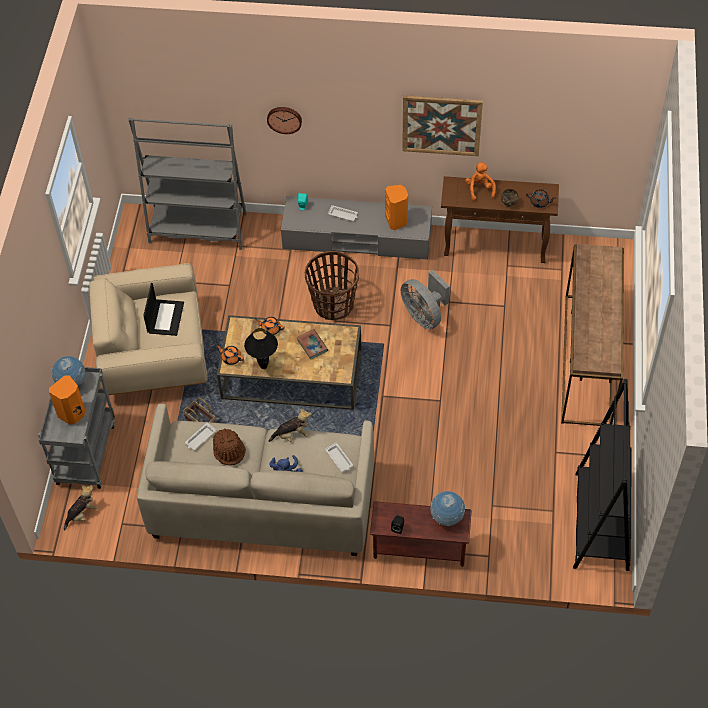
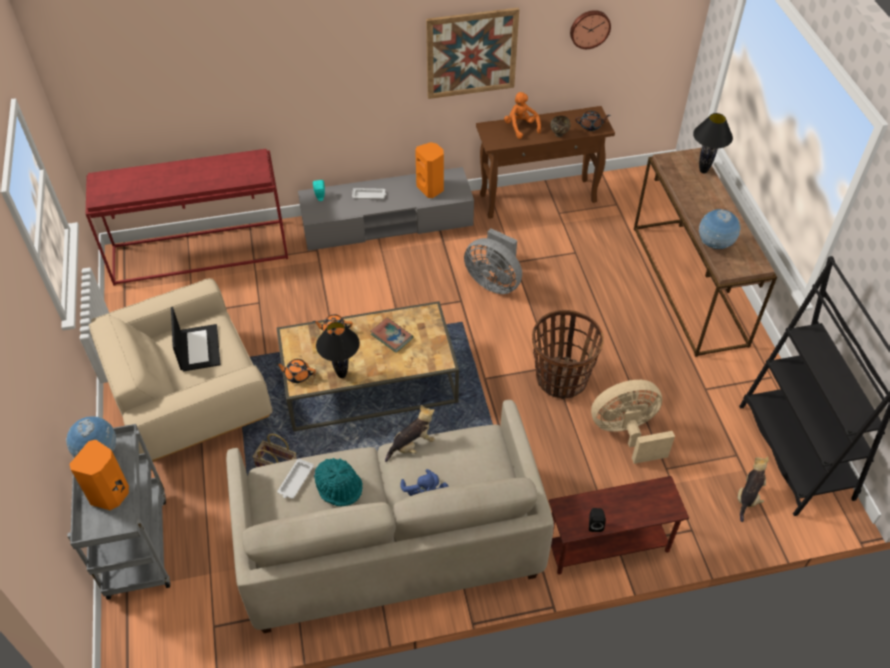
camera: 20 degrees left, 5 degrees down
(82, 514) = (154, 629): plush toy -> plush toy (748, 496)
(198, 228) = (201, 252): grey bookcase -> red console table
(229, 450) = (339, 486): brown hat -> turquoise hat
(284, 119) = (286, 83): wall clock -> wall clock (589, 28)
(333, 304) = (387, 295): basket -> basket (561, 379)
(339, 459) = (485, 458): white tray -> none
(447, 517) = (647, 494): globe -> globe (714, 245)
(474, 470) = (627, 433): none -> beige fan
(611, 269) = (703, 171): none -> black table lamp

